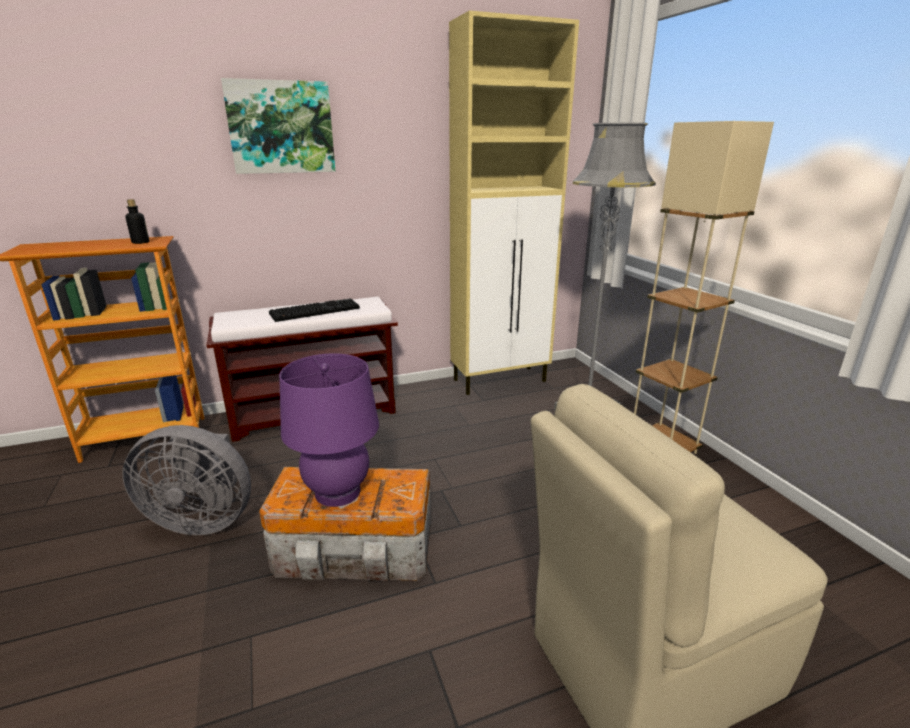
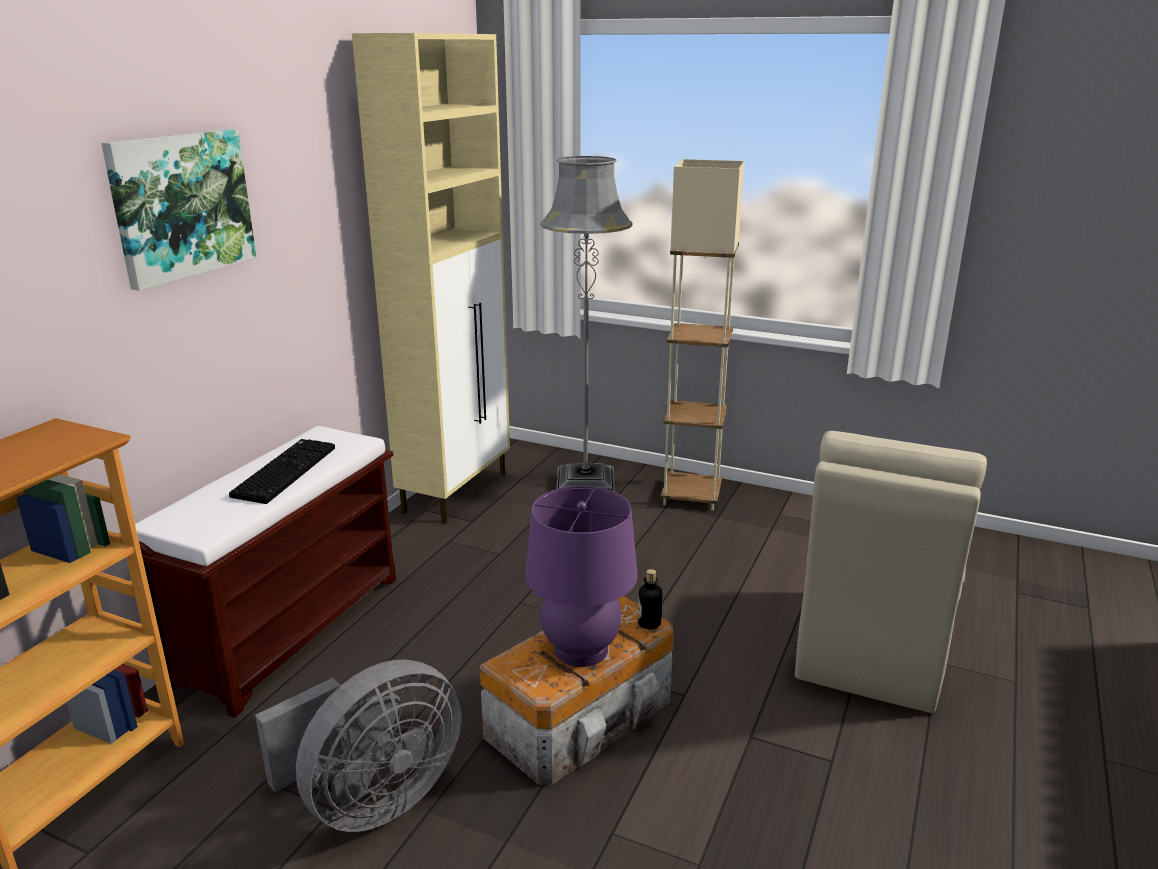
camera: 45 degrees left, 0 degrees up
(140, 242) = (55, 443): bottle -> bottle (649, 623)

